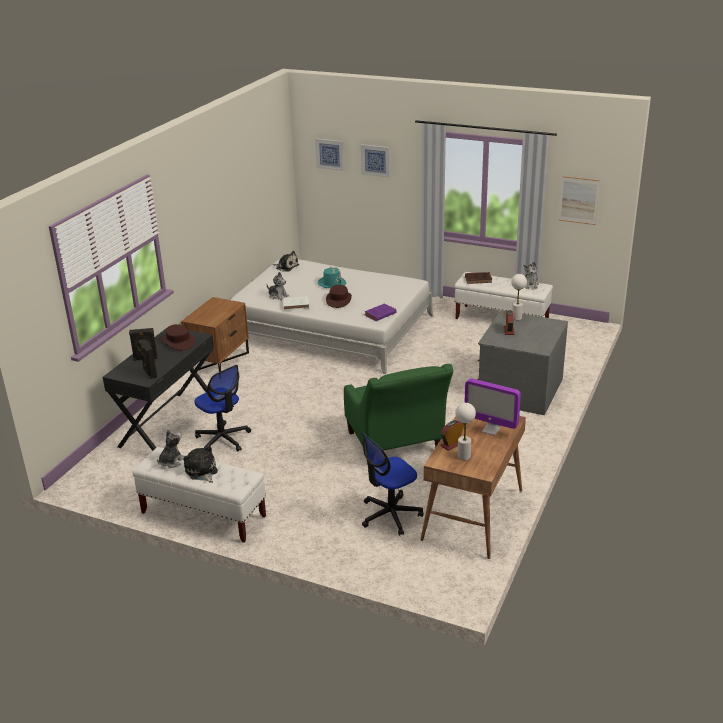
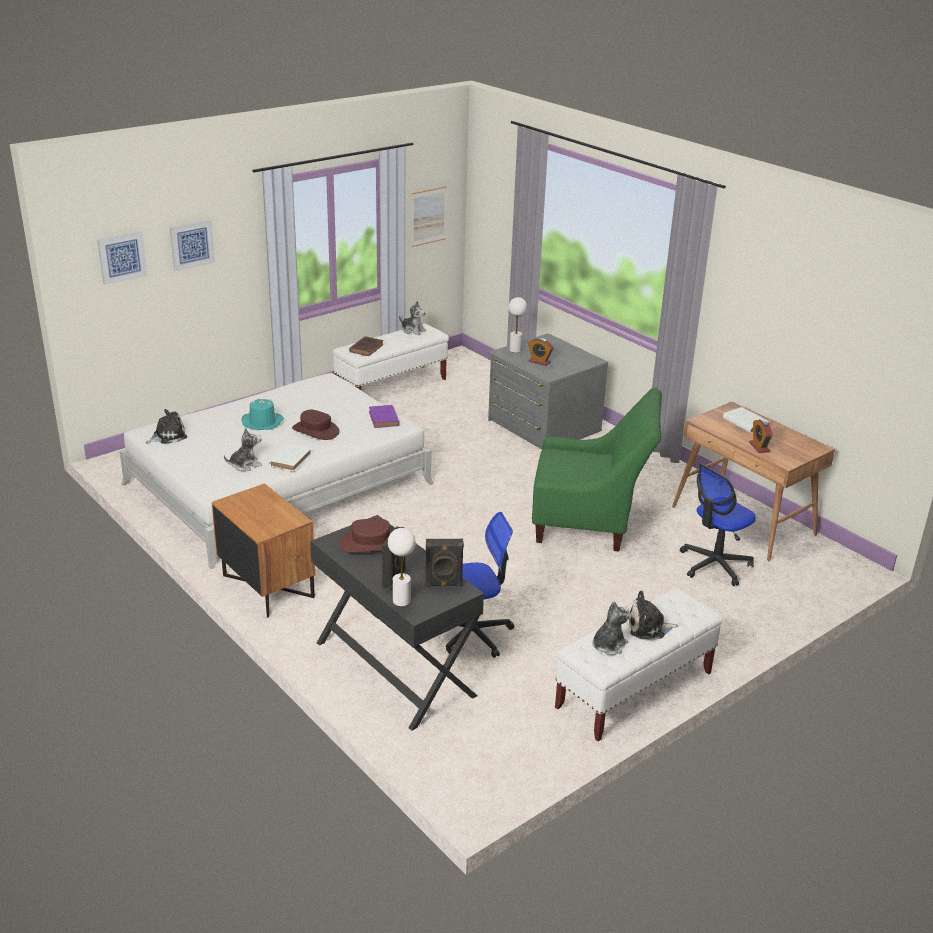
camera: 65 degrees left, 0 degrees up
(171, 461) = (608, 645): plush toy -> plush toy turned 75 degrees clockwise
(390, 515) = (714, 565): office chair -> office chair turned 60 degrees clockwise
(464, 456) = (784, 448): white table lamp -> white table lamp (401, 601)
(491, 430) = (744, 422): monitor -> white book

